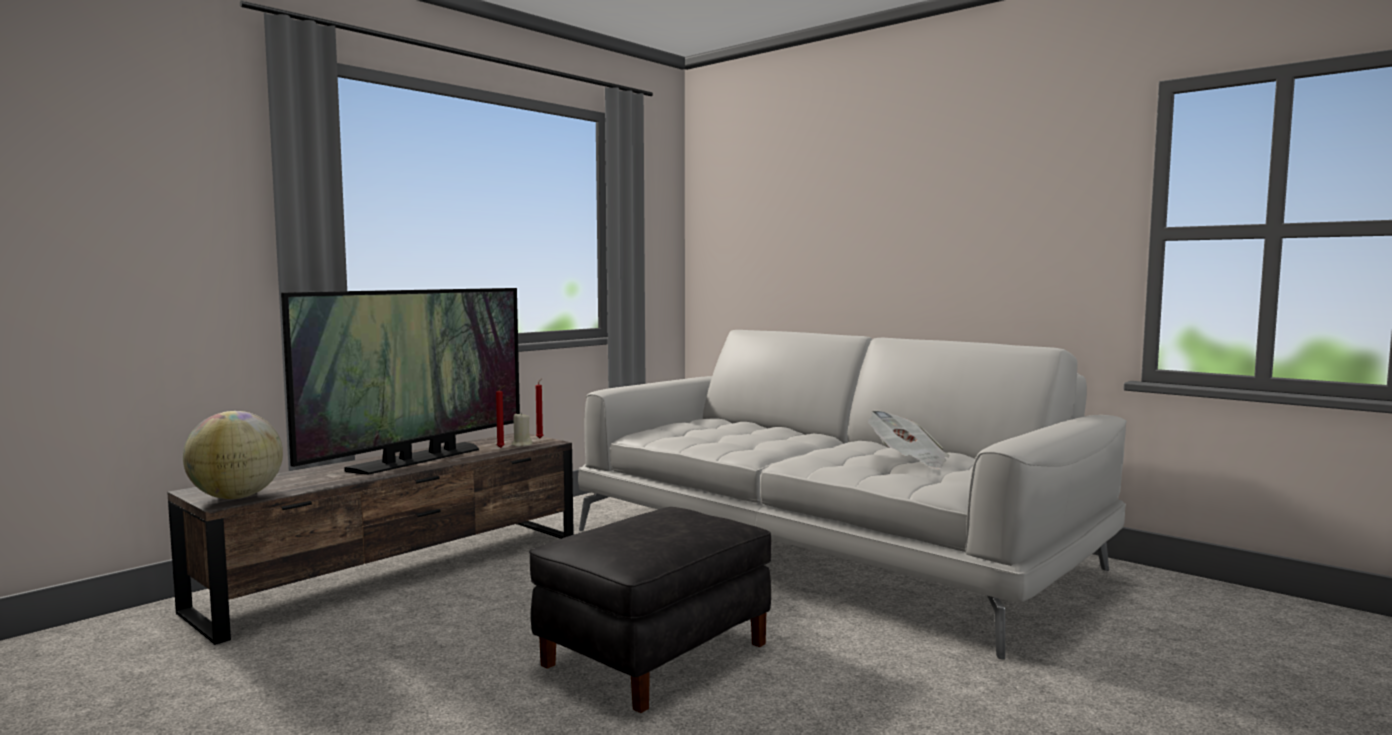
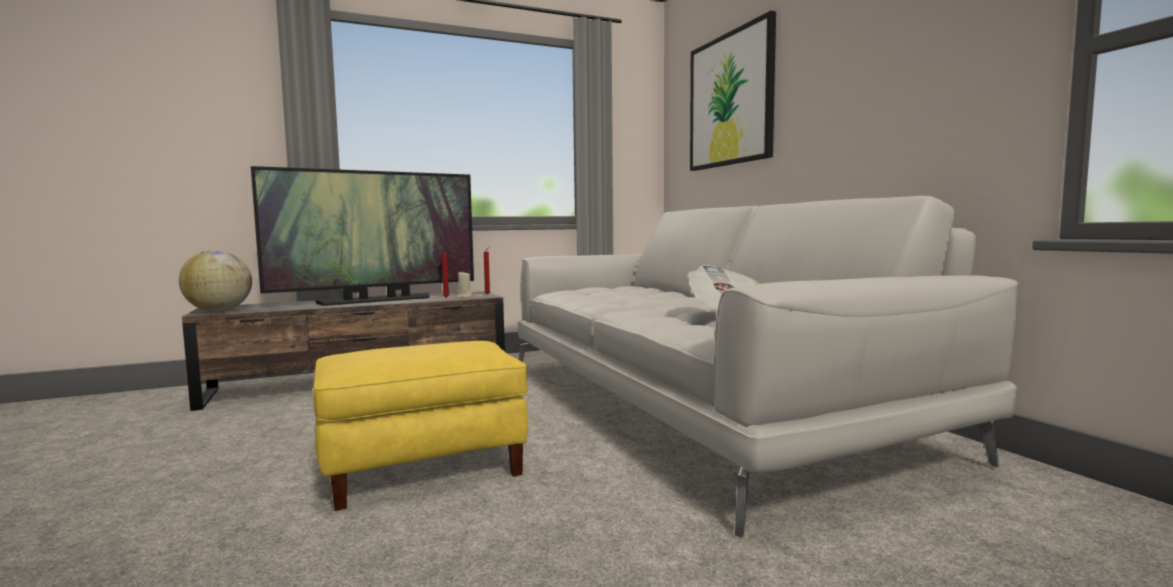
camera: 25 degrees right, 0 degrees up
(655, 654) = (424, 465): black ottoman -> yellow ottoman
(791, 205) = (730, 100): none -> picture

